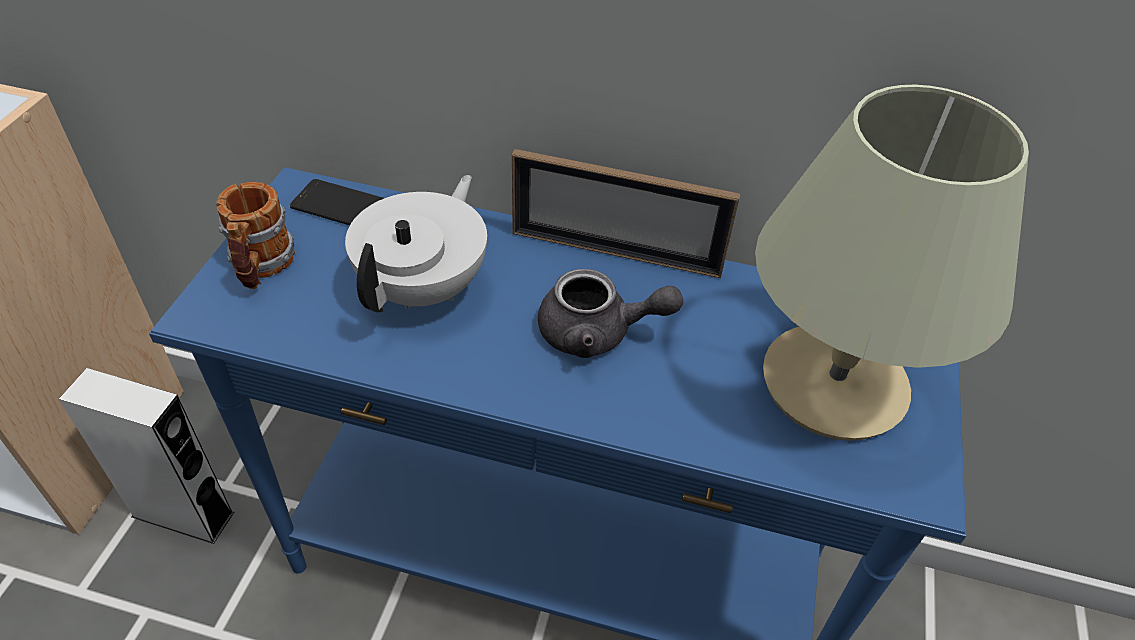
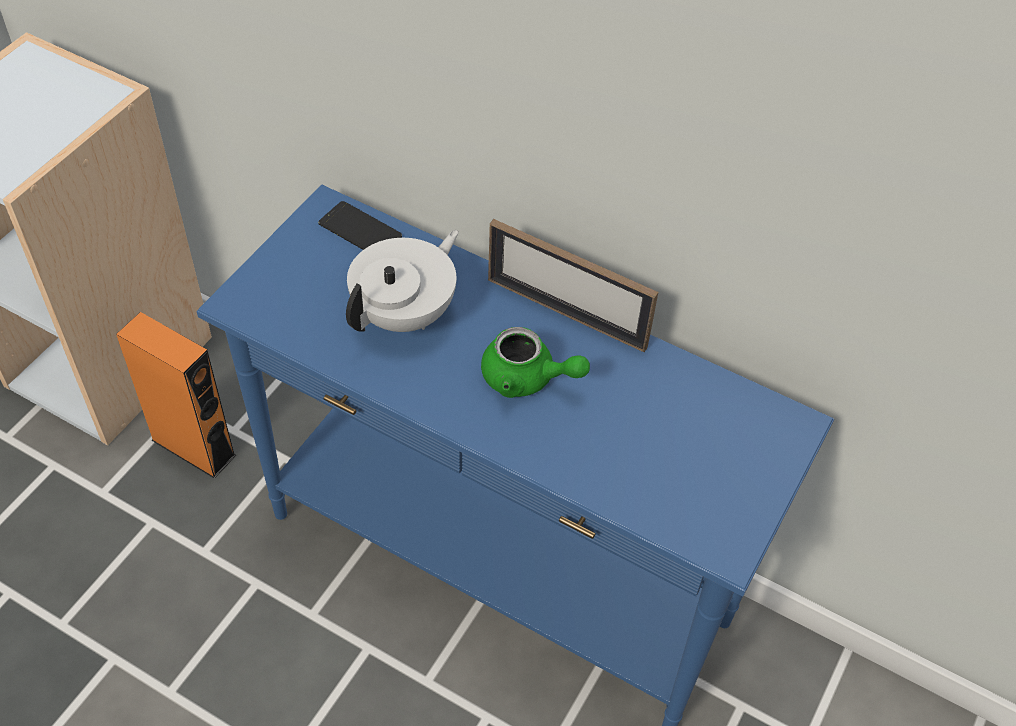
camera: 15 degrees right, 5 degrees up
(183, 514) = (193, 447): white speaker -> orange speaker
(260, 267) = (285, 272): mug -> none
(597, 333) = (527, 379): grey teapot -> green teapot
(835, 385) = (698, 459): beige table lamp -> none

